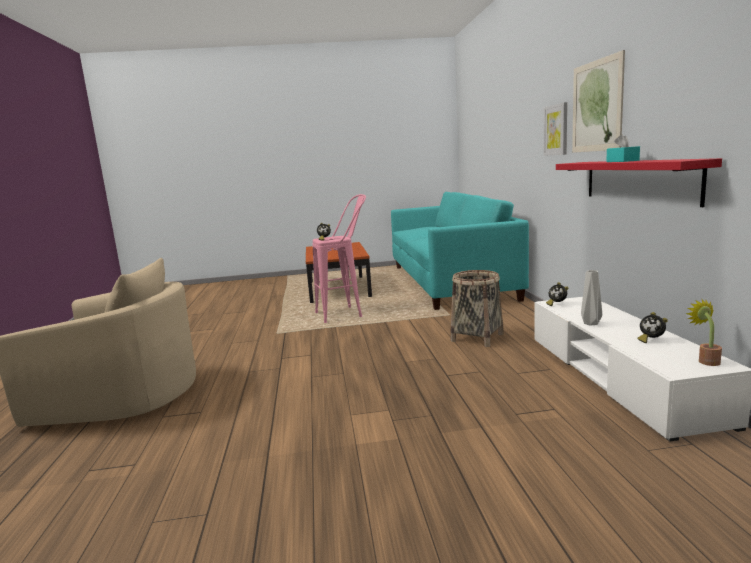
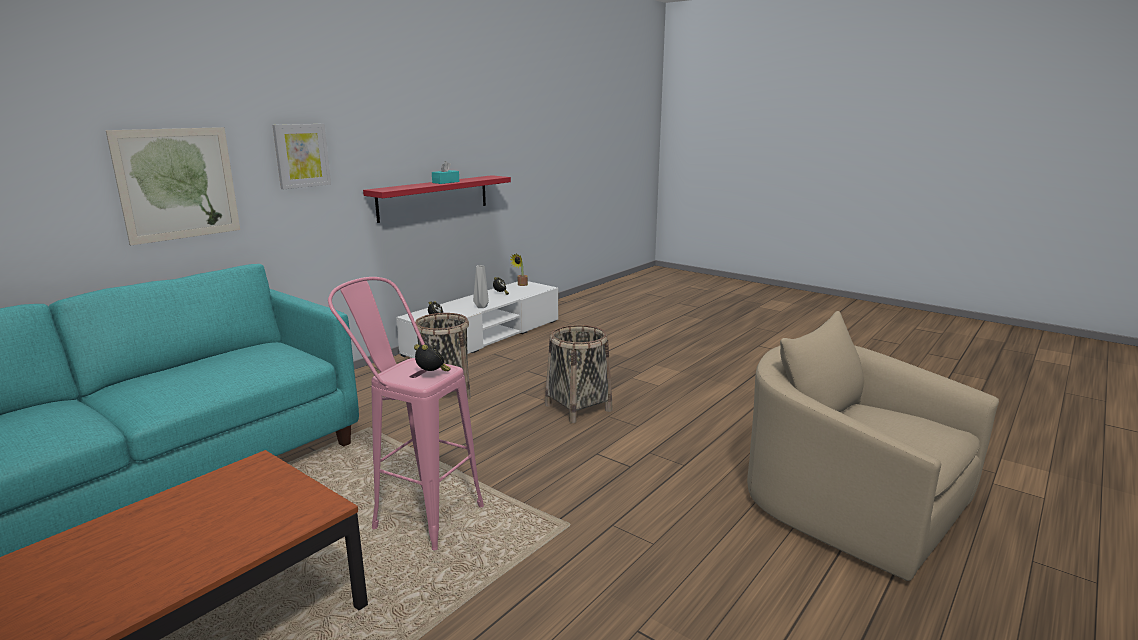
camera: 135 degrees left, 5 degrees up
(374, 368) = (578, 408): none -> basket
(596, 106) = (375, 134): picture -> picture (178, 184)

